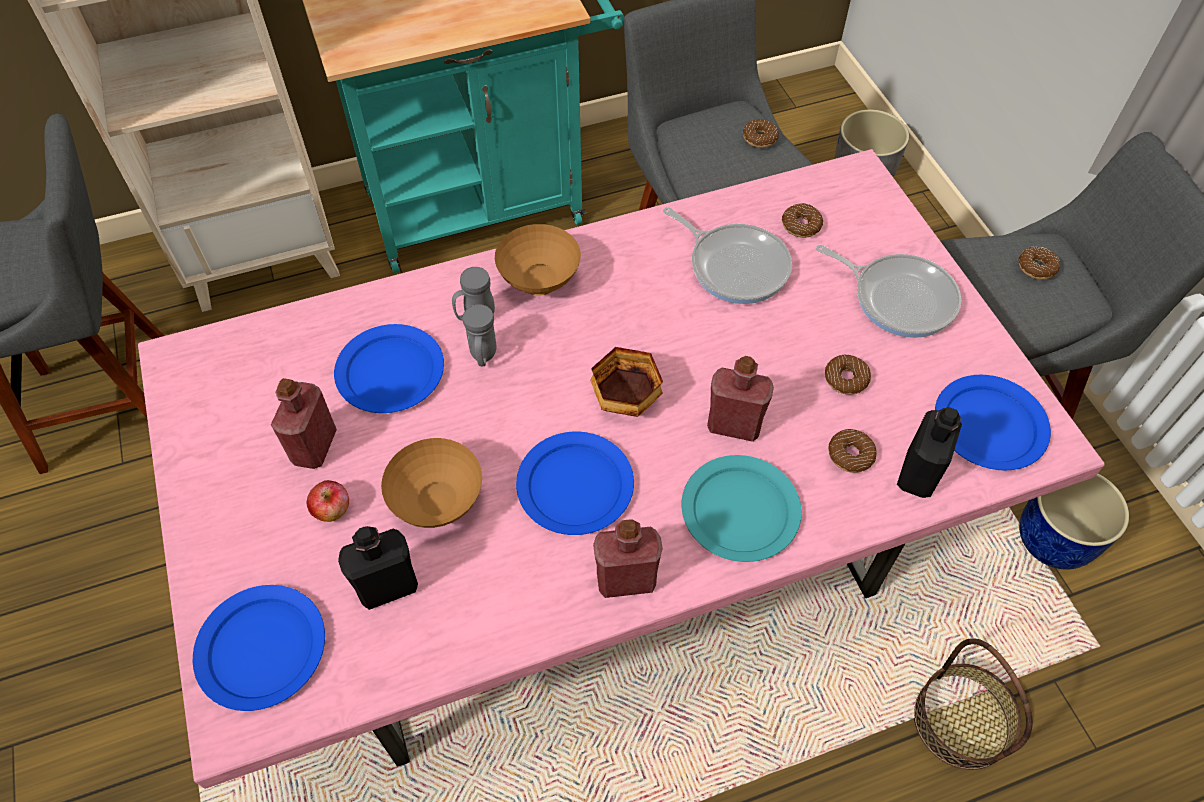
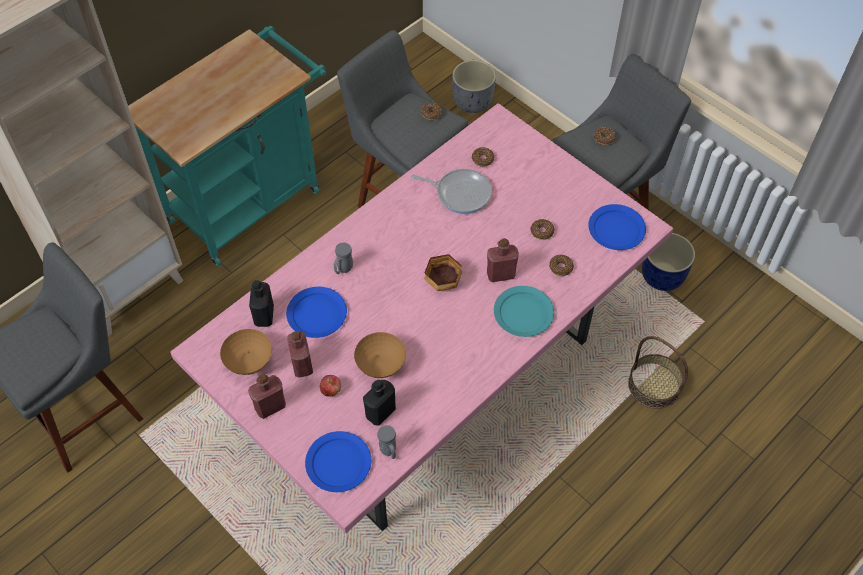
camera: 25 degrees left, 0 degrees up
(483, 357) = (360, 288): grey mug -> grey mug (389, 451)
(538, 282) = (365, 239): brown bowl -> brown bowl (248, 363)
(574, 486) = (441, 332): blue plate -> none
(626, 580) = (488, 364): red bottle -> red bottle (270, 407)
(899, 297) = (548, 181): frying pan -> none
(918, 474) = (594, 265): black bottle -> black bottle (264, 315)

